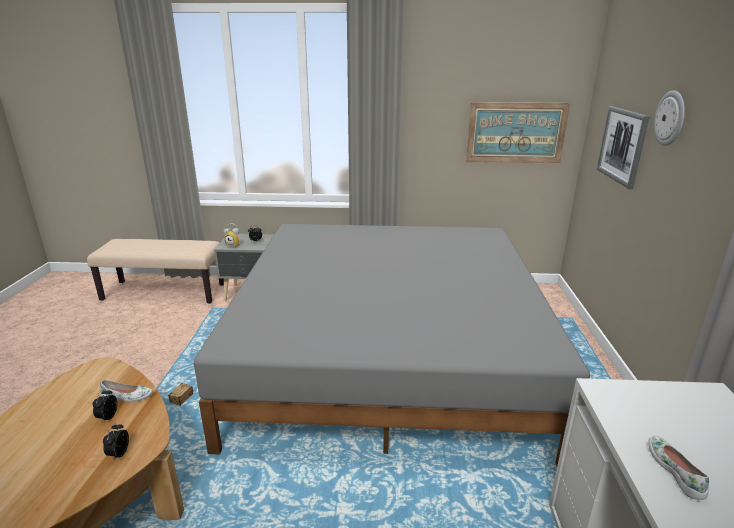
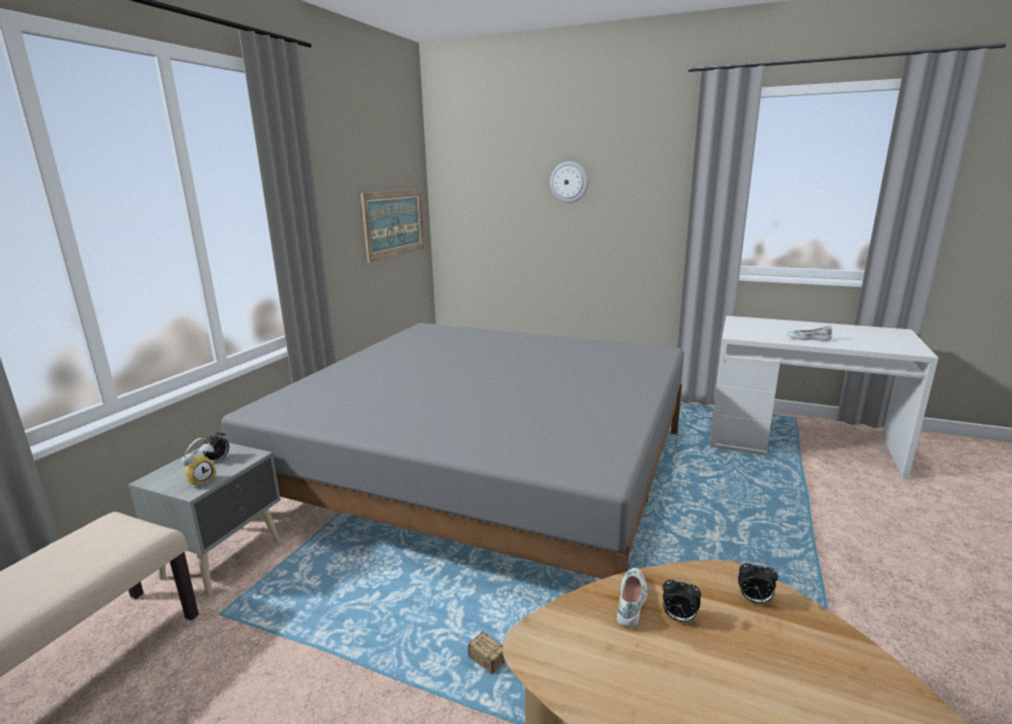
camera: 70 degrees left, 5 degrees down
(622, 145) = (507, 214): picture -> none

